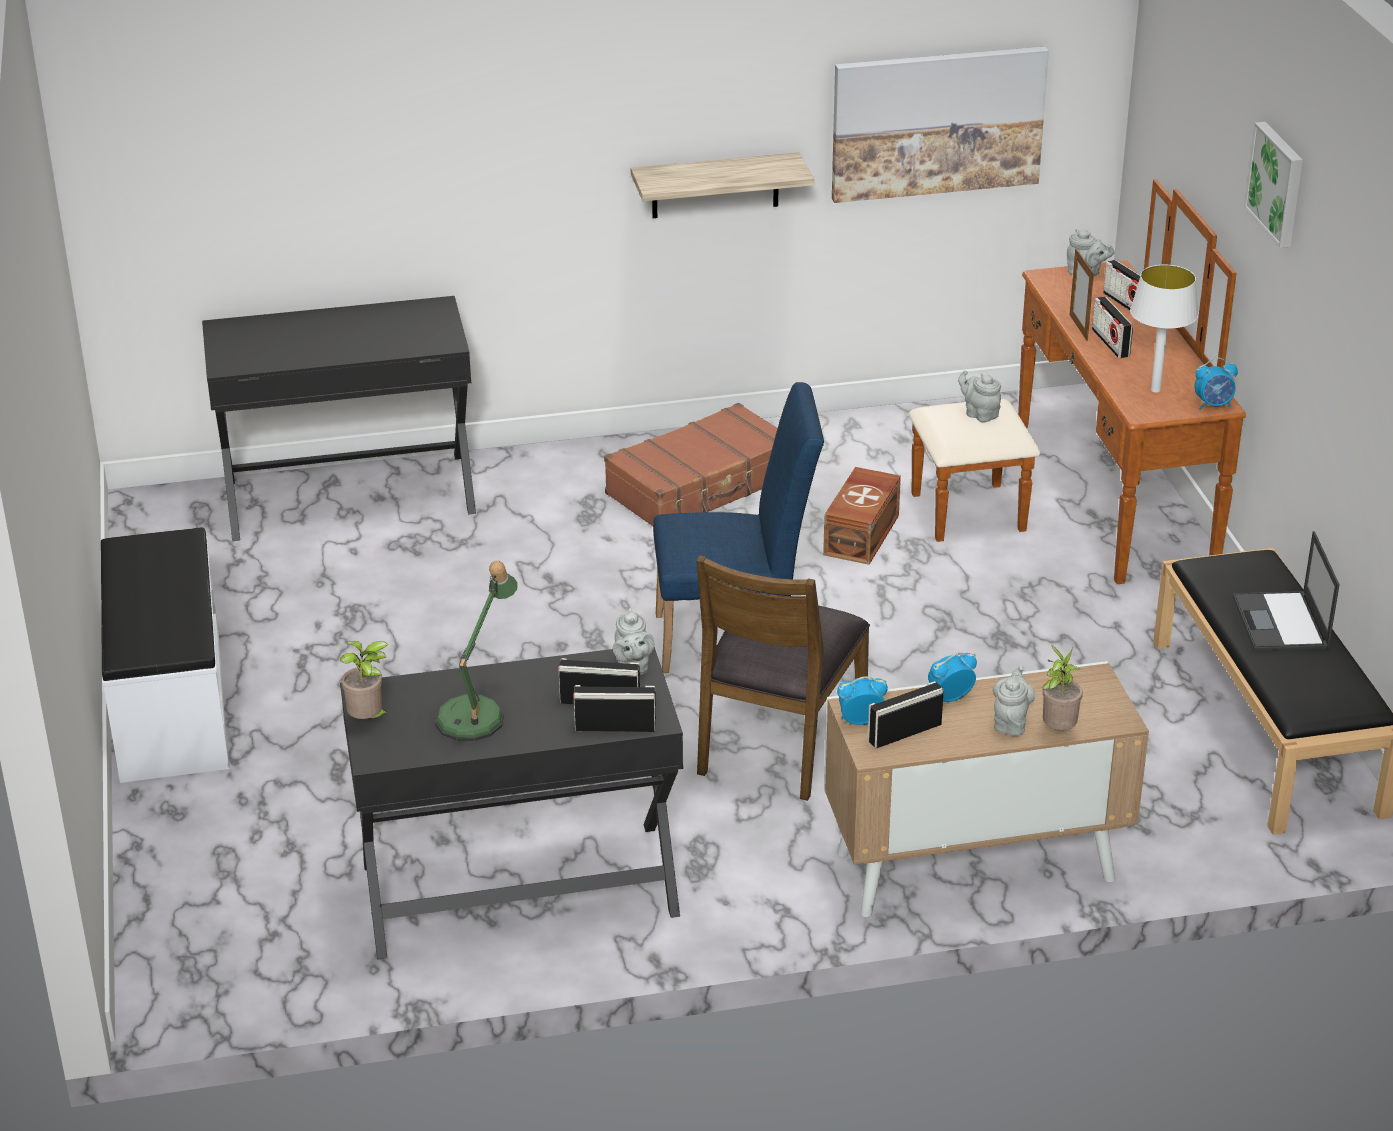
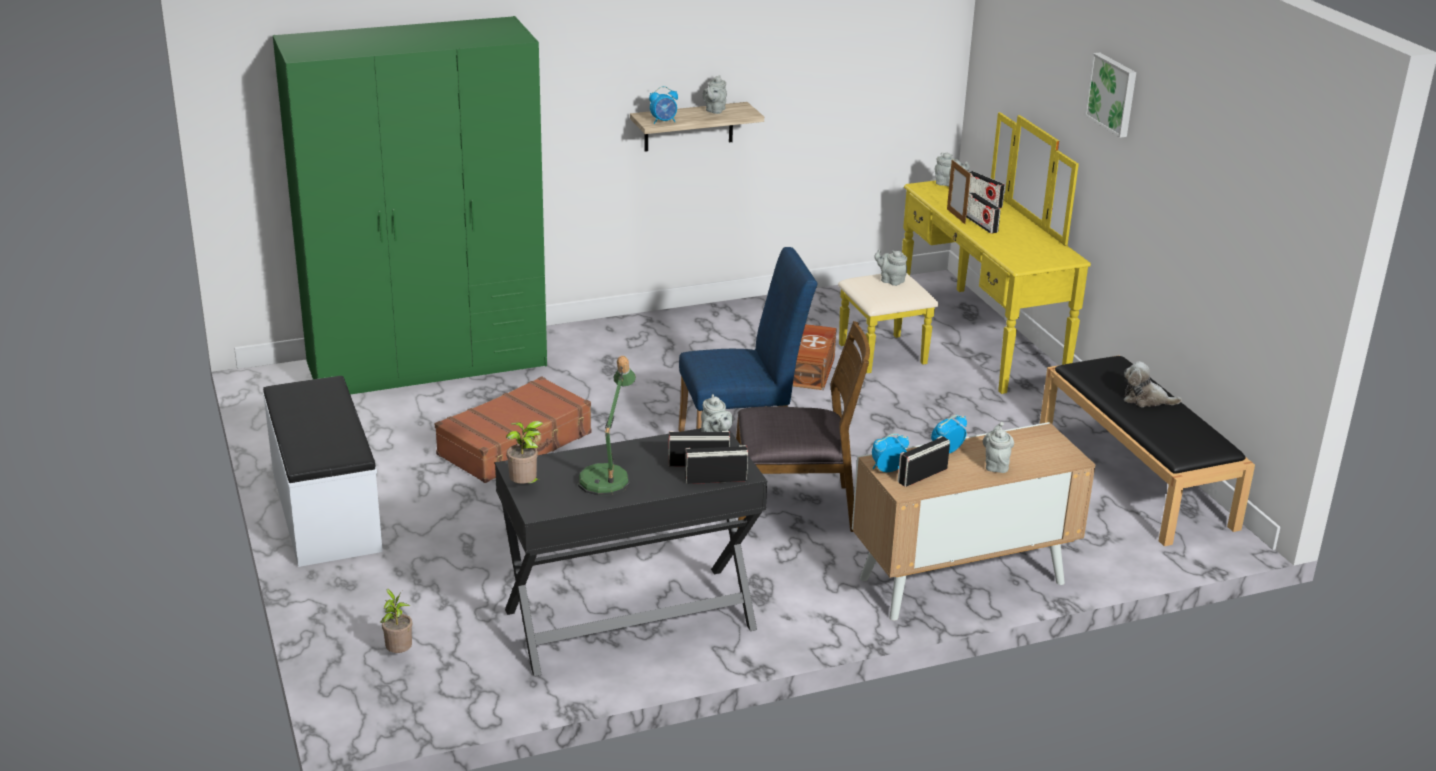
camera: 10 degrees left, 5 degrees down
(350, 495) = (428, 363): black desk -> green wardrobe
(702, 486) = (687, 346): brown suitcase -> brown suitcase (516, 444)
(748, 166) = (714, 110): none -> grey teapot
(779, 741) = (794, 508): brown chair -> brown chair turned 105 degrees counterclockwise
(937, 123) = (841, 80): picture -> none
(1057, 730) = (1031, 467): potted plant -> potted plant (399, 653)
(1080, 499) = (958, 342): brown dresser -> yellow dresser
(1156, 390) = (1024, 251): white table lamp -> none
(1213, 405) = (1067, 259): alarm clock -> alarm clock (664, 121)
(1281, 623) = (1146, 400): laptop -> plush toy

